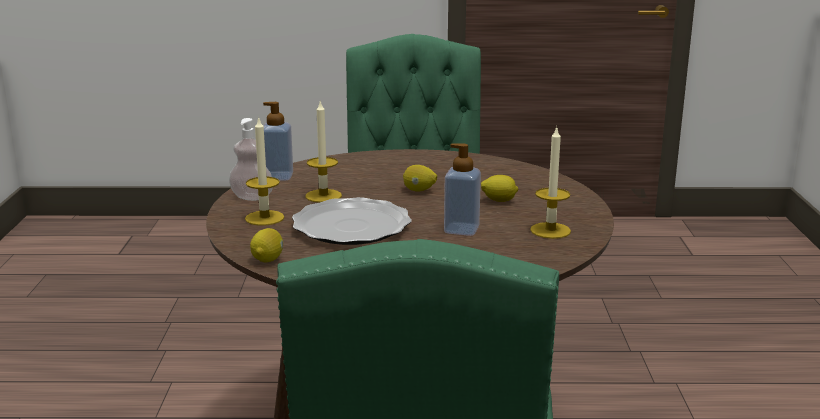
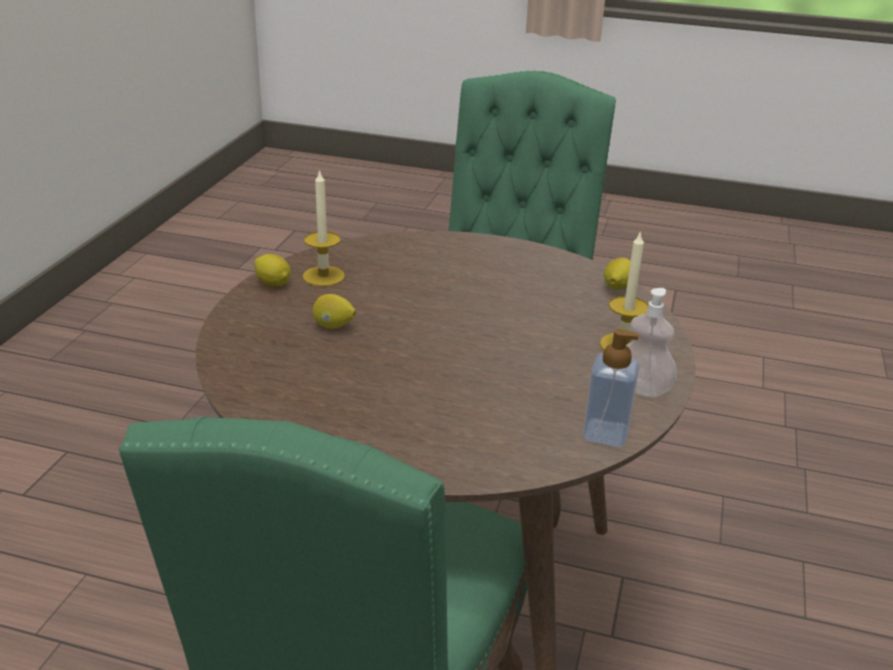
camera: 165 degrees left, 10 degrees up
(323, 196) = (545, 374): candle -> none
(352, 226) = (524, 316): plate -> none
(419, 190) = (416, 363): lemon -> lemon (273, 284)
(461, 229) = (411, 292): soap dispenser -> none

